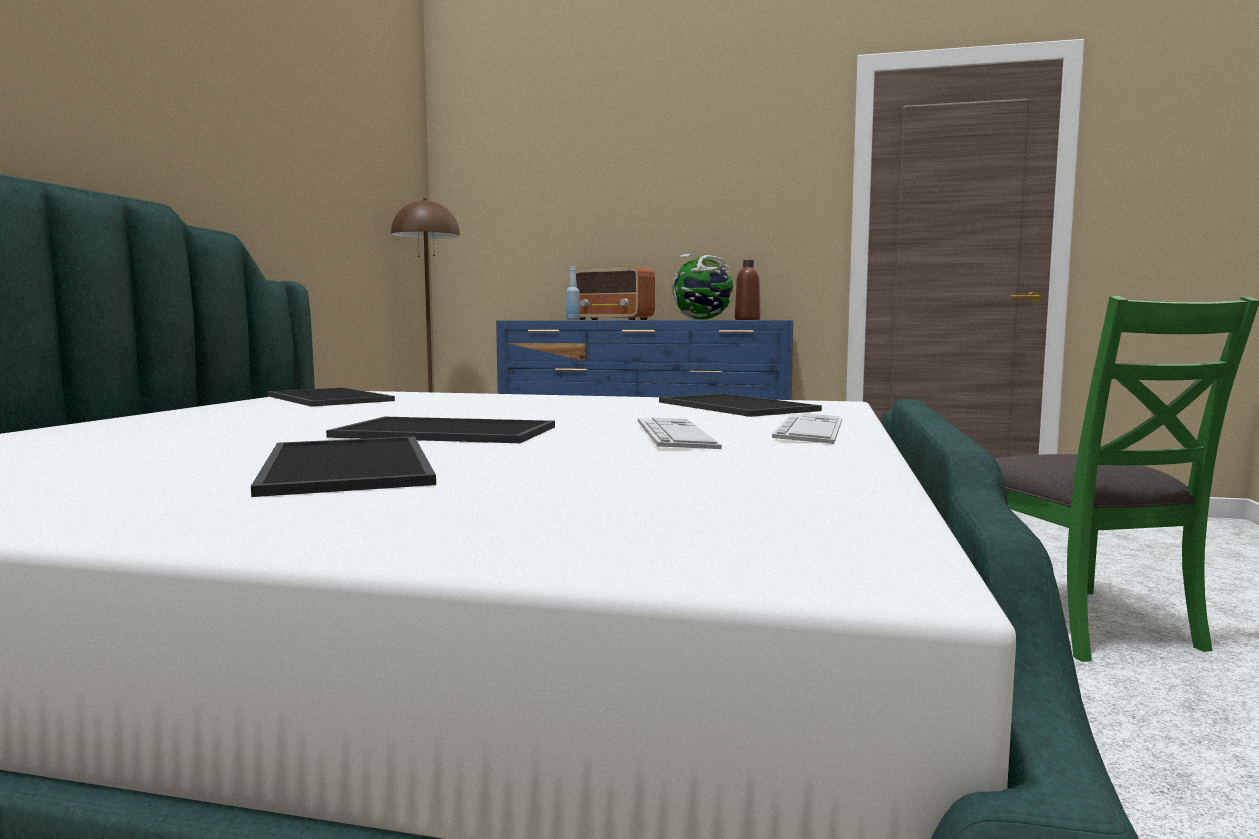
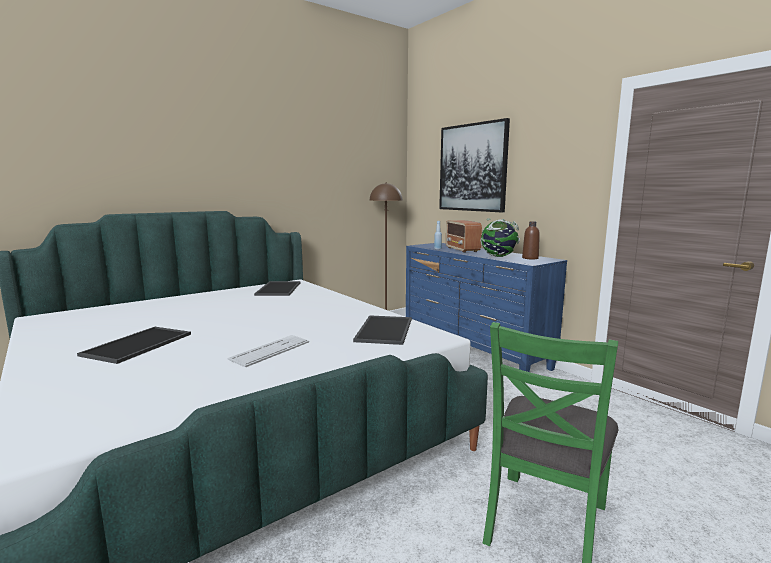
camera: 40 degrees right, 5 degrees up
(442, 432) = (221, 327): tray -> none
(597, 180) = (472, 167): none -> picture
(810, 430) = (328, 362): keyboard -> none

